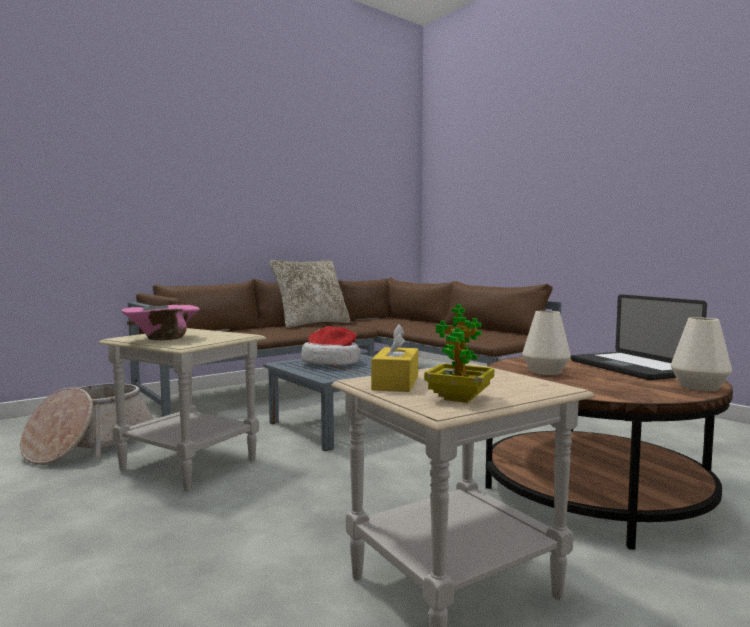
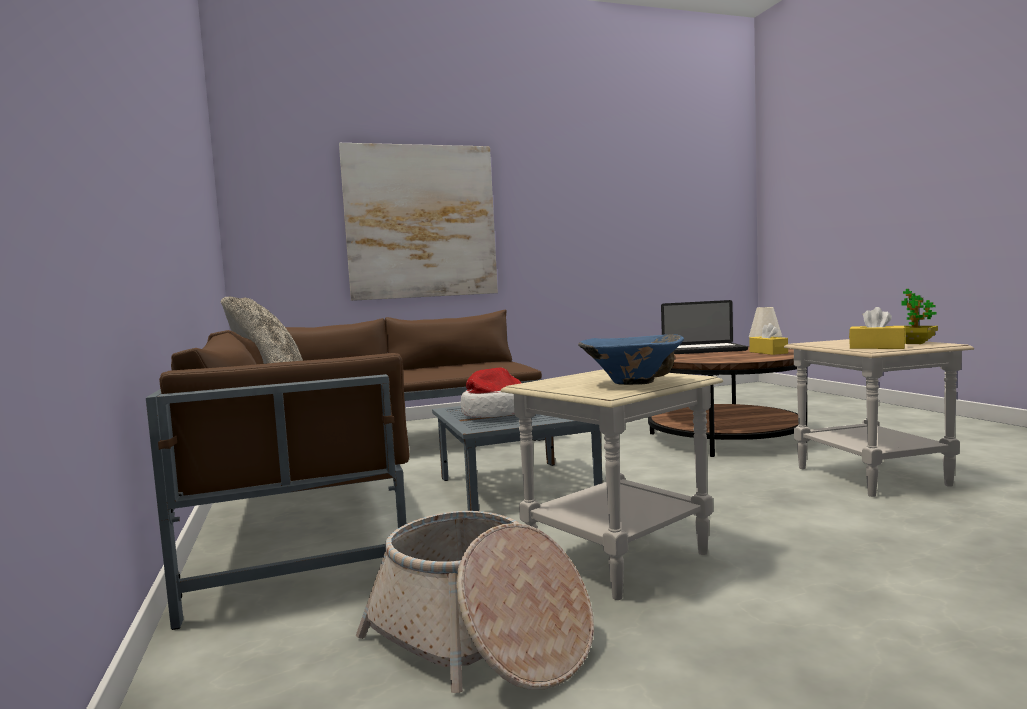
camera: 70 degrees left, 0 degrees up
(163, 339) = (631, 383): pink bowl -> blue bowl
(540, 194) = (421, 222): none -> picture
(545, 372) = (716, 357): white vase -> none
(628, 387) = (768, 352): none -> yellow tissue box

